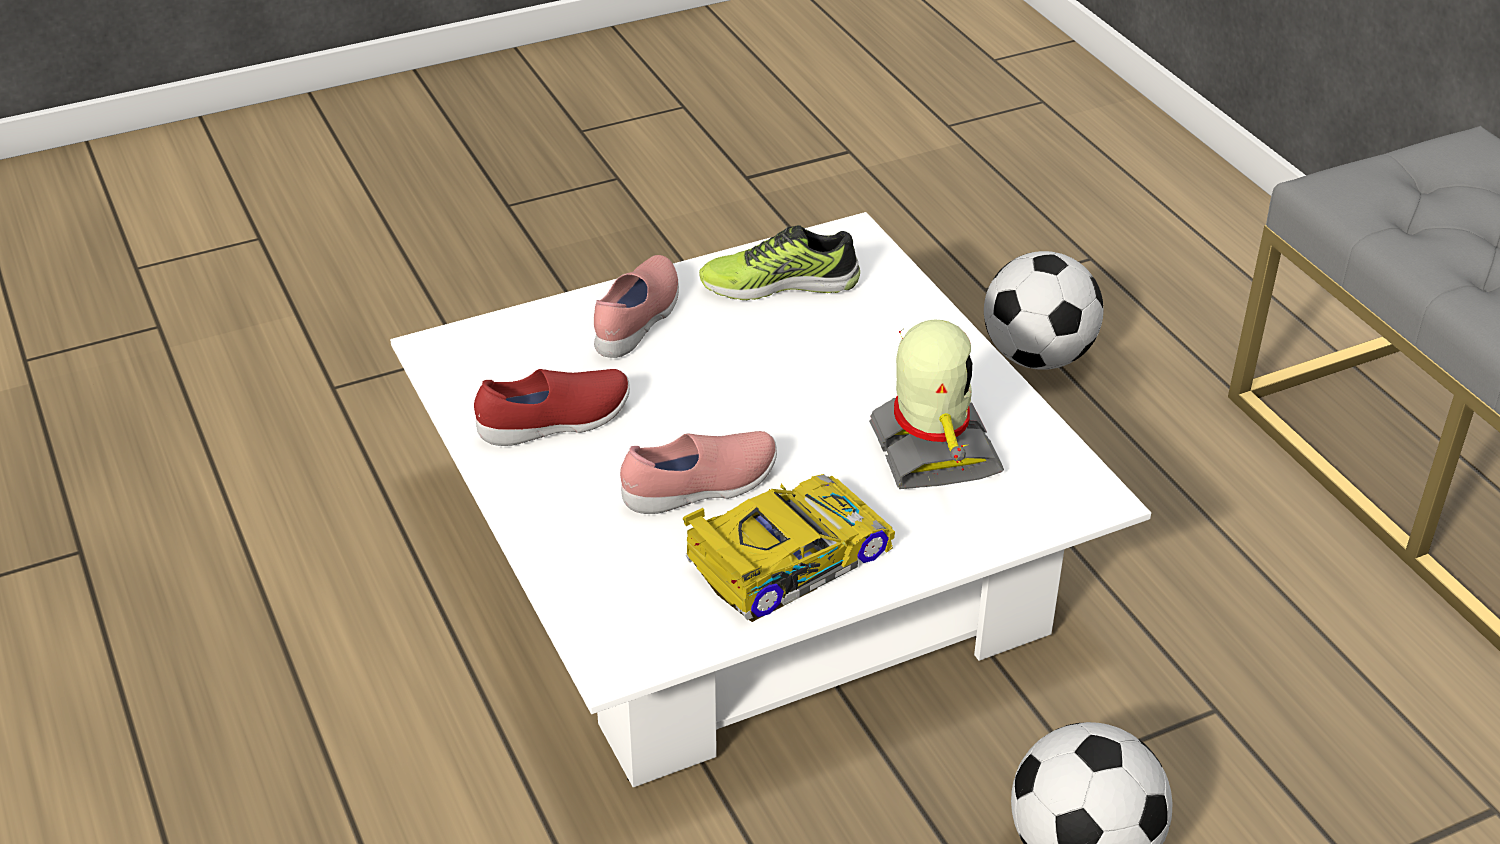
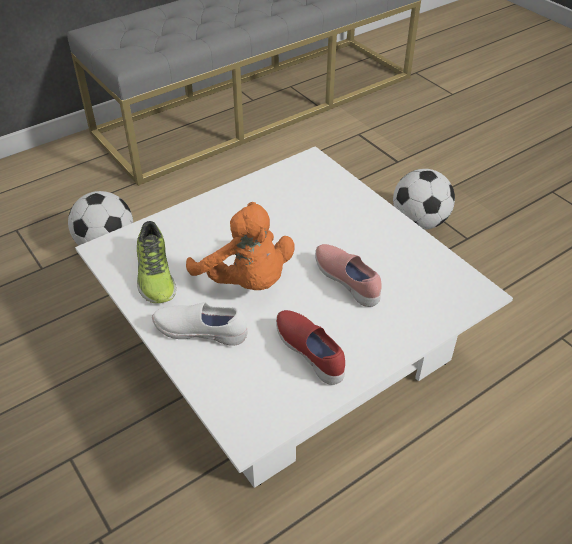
camera: 100 degrees left, 5 degrees up
(639, 321) = (201, 332): pink shoe -> white shoe
(735, 374) = (246, 281): none -> orange plush toy
(785, 560) = (388, 245): toy car -> none
(931, 451) = (294, 206): toy robot -> none

